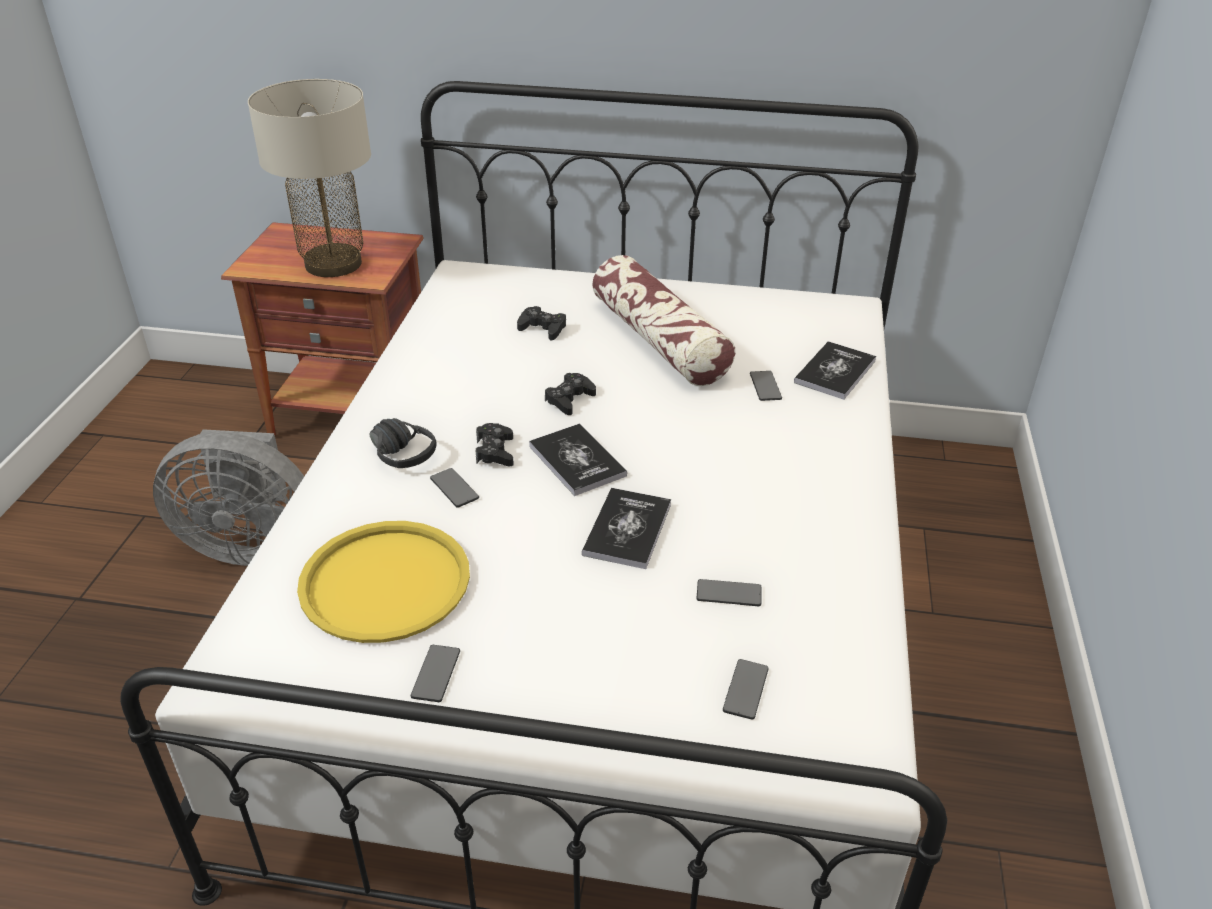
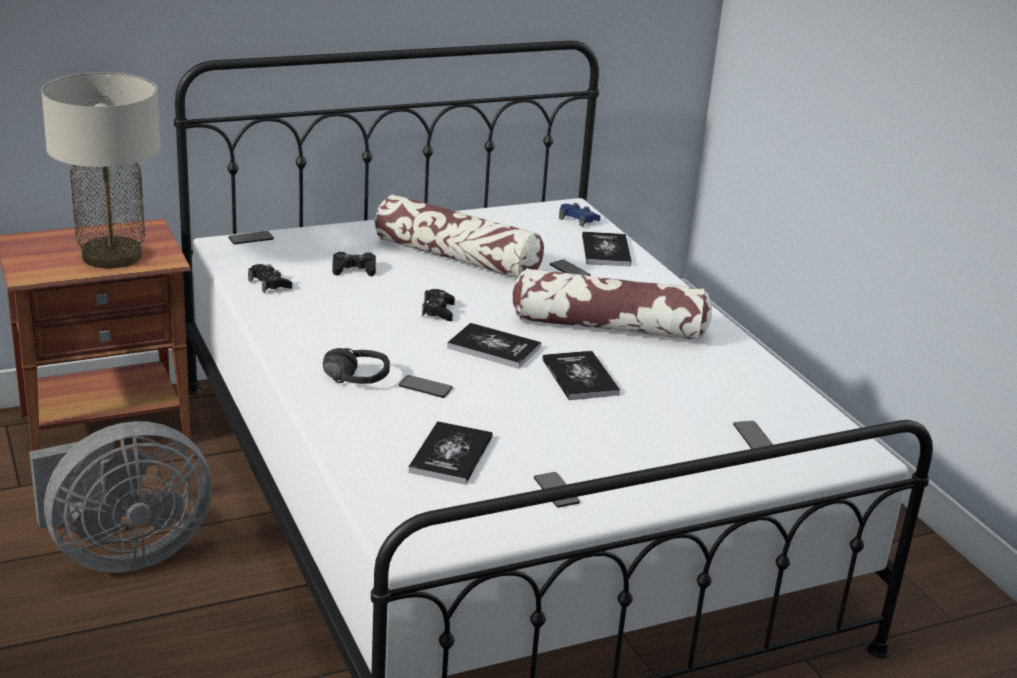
camera: 35 degrees left, 10 degrees down
(385, 582) = (451, 455): yellow tray -> book
(495, 451) = (425, 357): black game controller -> black game controller (269, 284)
(728, 594) = (686, 393): phone -> phone (251, 238)
(731, 472) = (608, 327): none -> pillow
(844, 324) = (578, 219): none -> blue game controller

